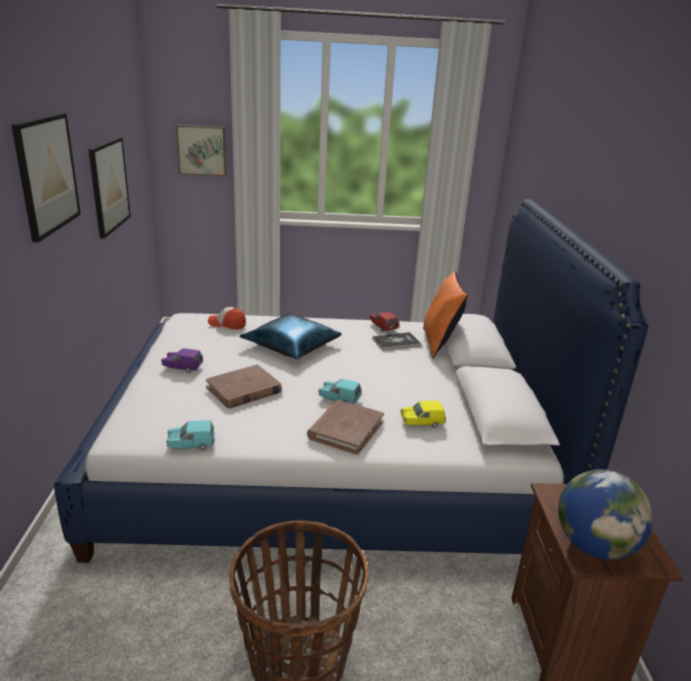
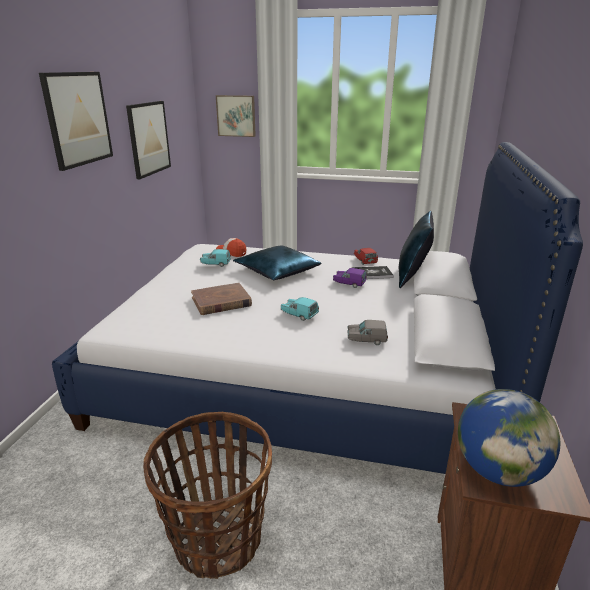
camera: 15 degrees right, 0 degrees up
(182, 367) = (181, 282): purple toy car -> purple toy car (349, 284)
(191, 445) = (158, 340): turquoise toy car -> turquoise toy car (215, 264)
(345, 429) = (293, 339): brown book -> none
(422, 422) = (366, 340): yellow toy car -> grey toy car
(440, 343) = (412, 277): orange pillow -> blue pillow

